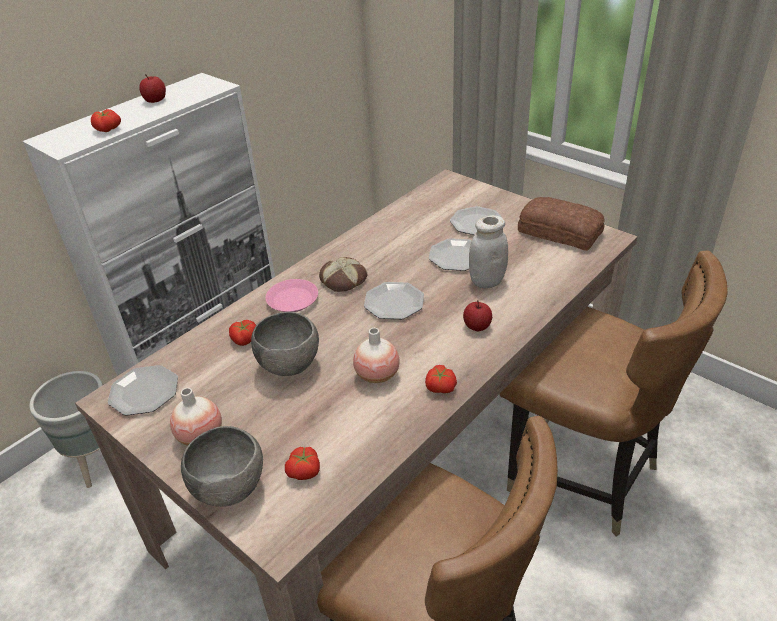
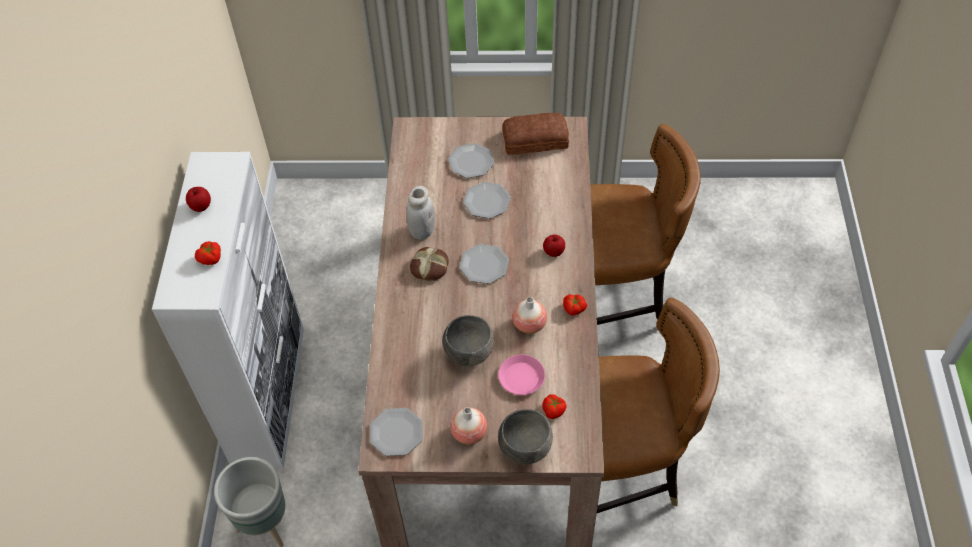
camera: 40 degrees left, 15 degrees up
(245, 340) = (417, 355): tomato -> none
(293, 300) = (413, 305): pink plate -> pink plate (521, 377)
(486, 281) = (526, 211): white jar -> white jar (422, 231)

